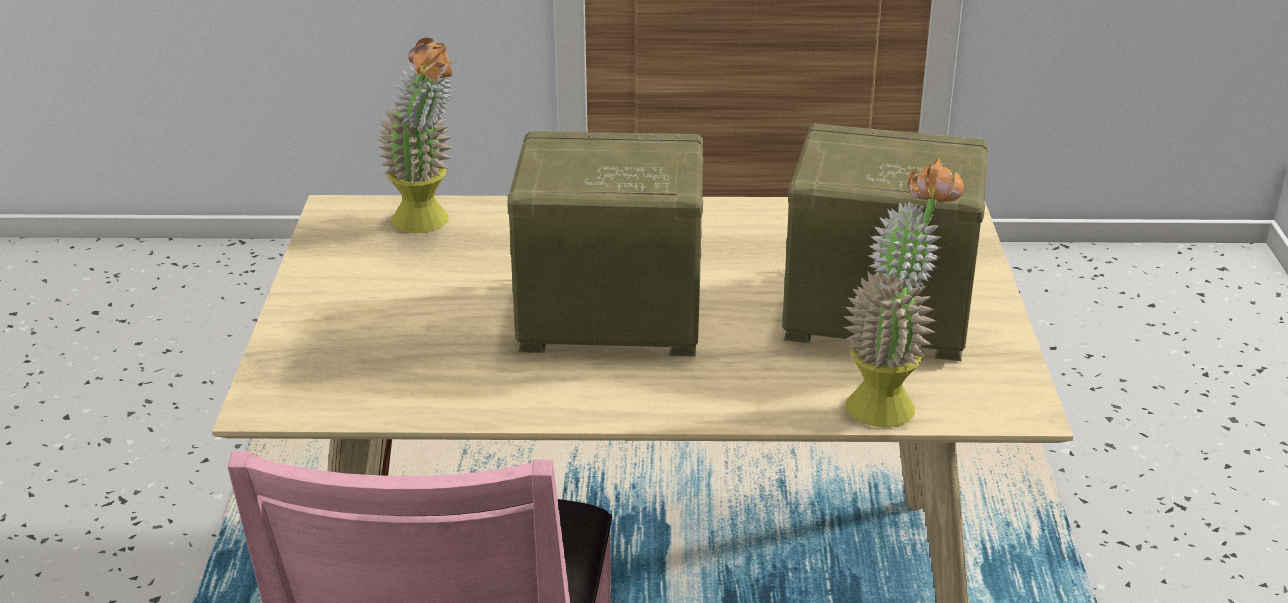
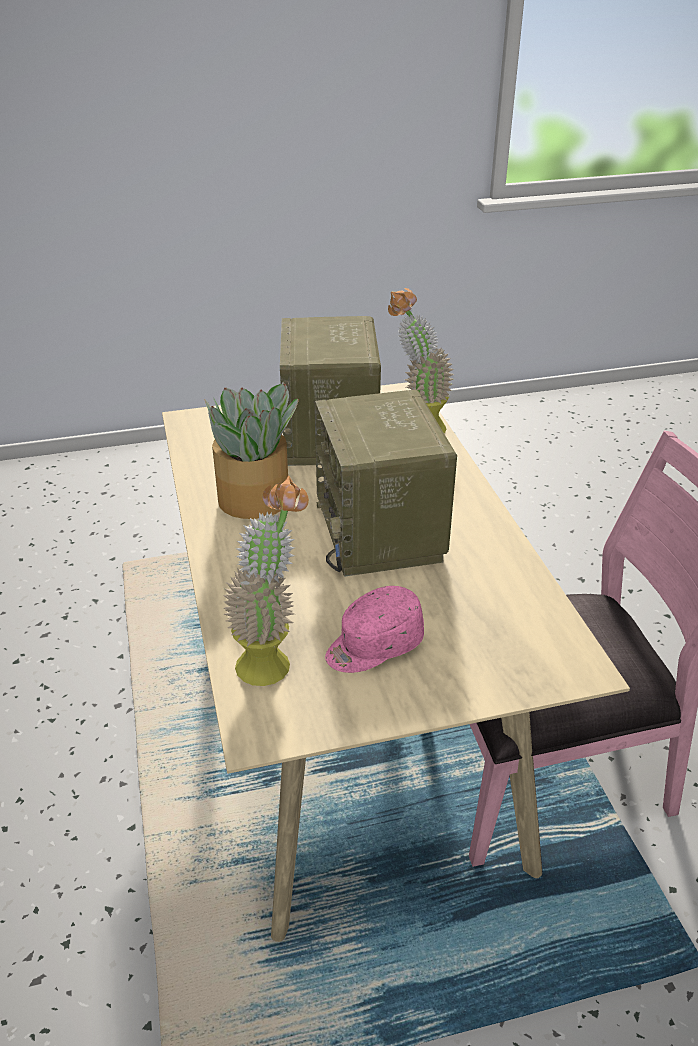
camera: 105 degrees left, 5 degrees up
(404, 281) = (373, 646): none -> pink cap
(723, 242) = (255, 500): none -> potted plant

